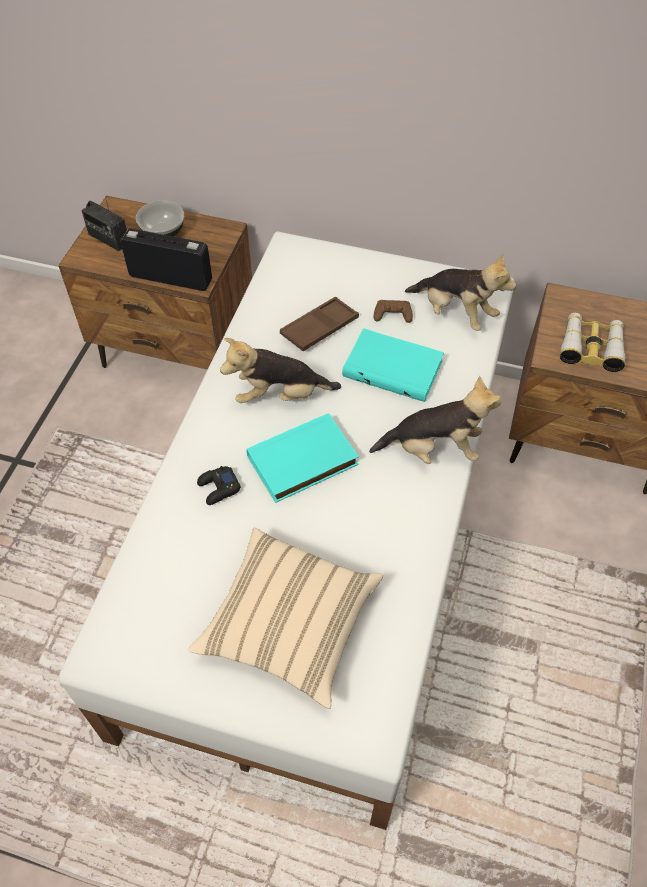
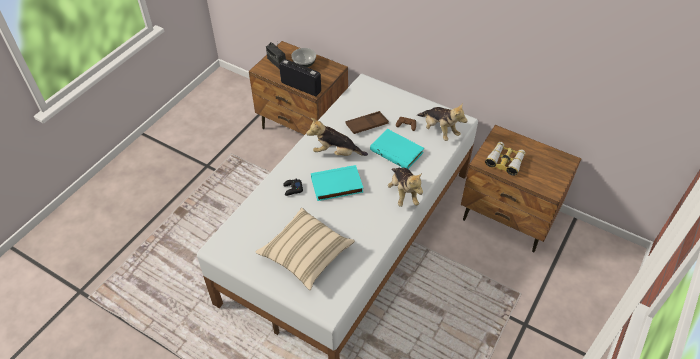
camera: 15 degrees right, 5 degrees down
(434, 449) = (403, 193): plush toy -> plush toy turned 60 degrees clockwise

